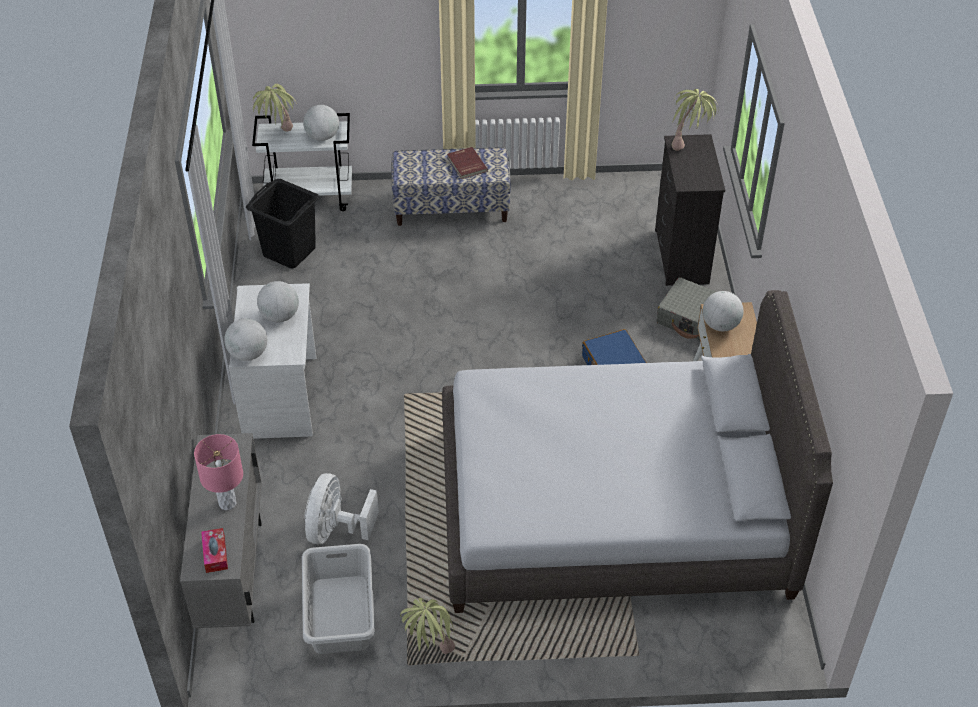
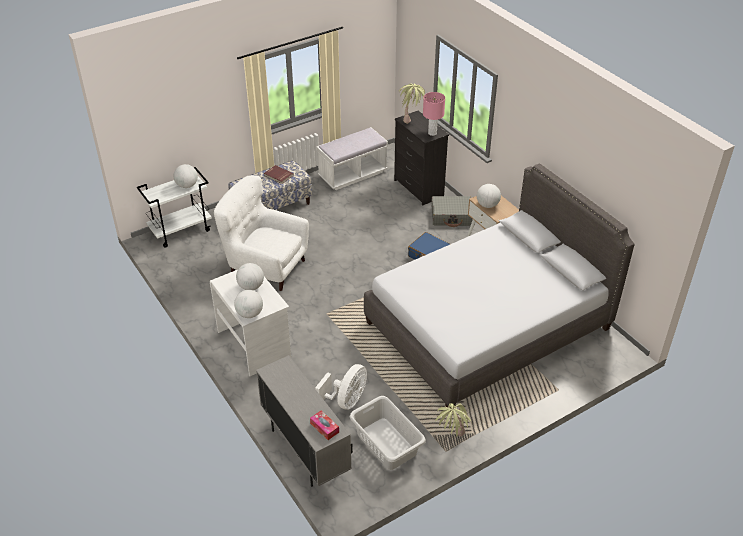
camera: 30 degrees left, 5 degrees down
(227, 503) = (307, 398): pink table lamp -> pink table lamp (432, 133)
(278, 136) = (158, 194): potted plant -> none
(289, 251) = (193, 264): black laundry basket -> none
(335, 529) = (346, 401): white fan -> white fan turned 135 degrees counterclockwise
(378, 292) = (265, 266): none -> white armchair
(601, 199) = (352, 175): none -> white bench

